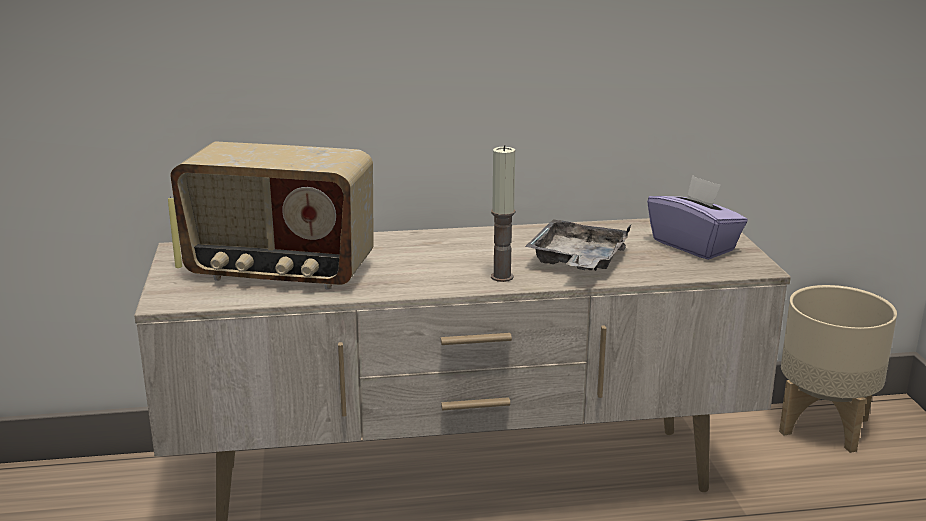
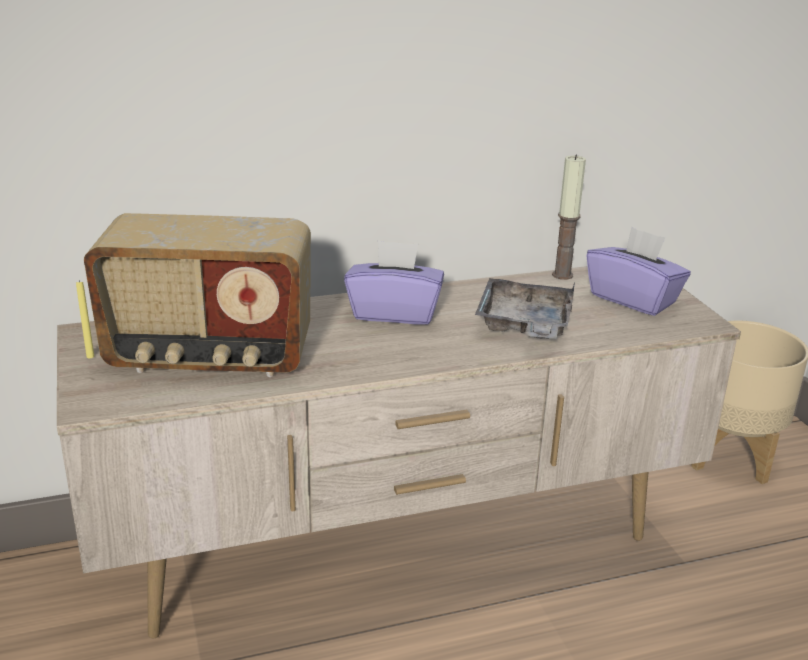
camera: 10 degrees left, 5 degrees up
(459, 246) = (394, 313): none -> purple tissue box
(502, 277) = (453, 349): candle -> candle (562, 275)

